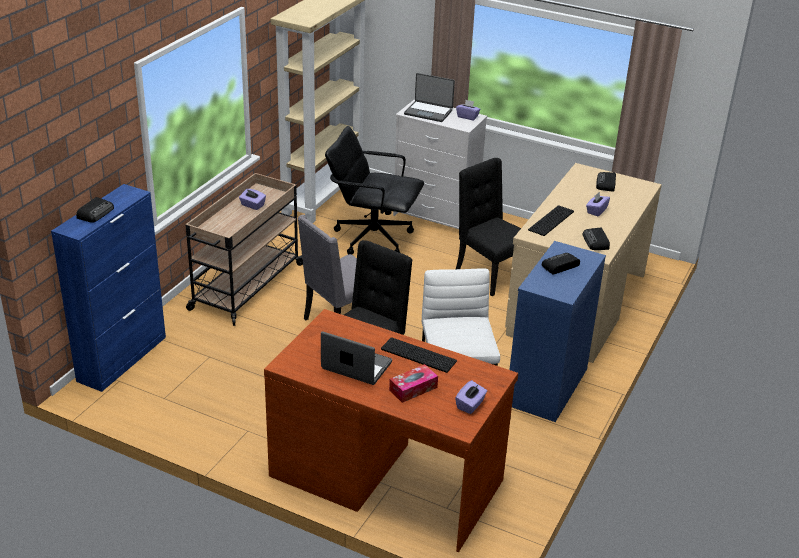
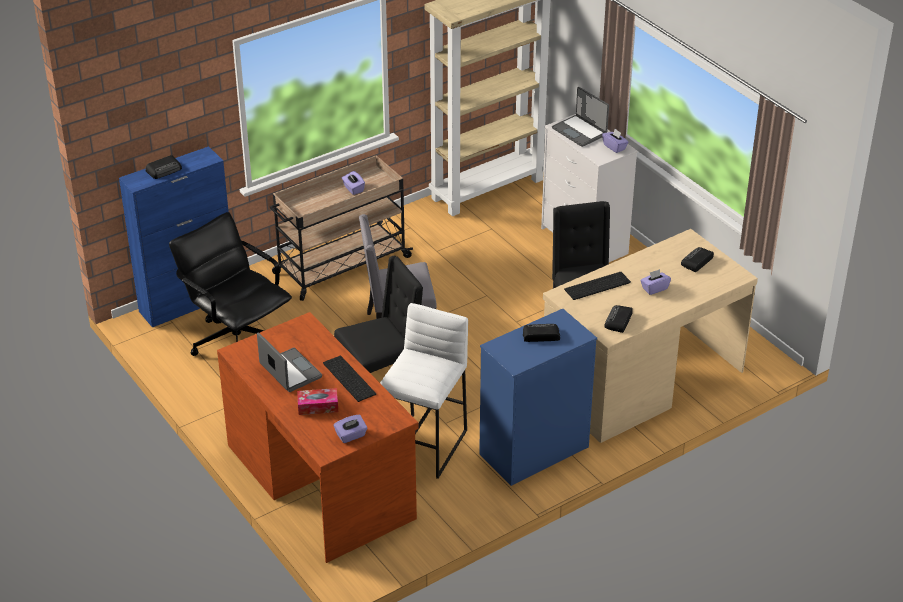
camera: 30 degrees right, 5 degrees up
(372, 237) = (500, 247): black office chair -> black office chair (237, 341)

